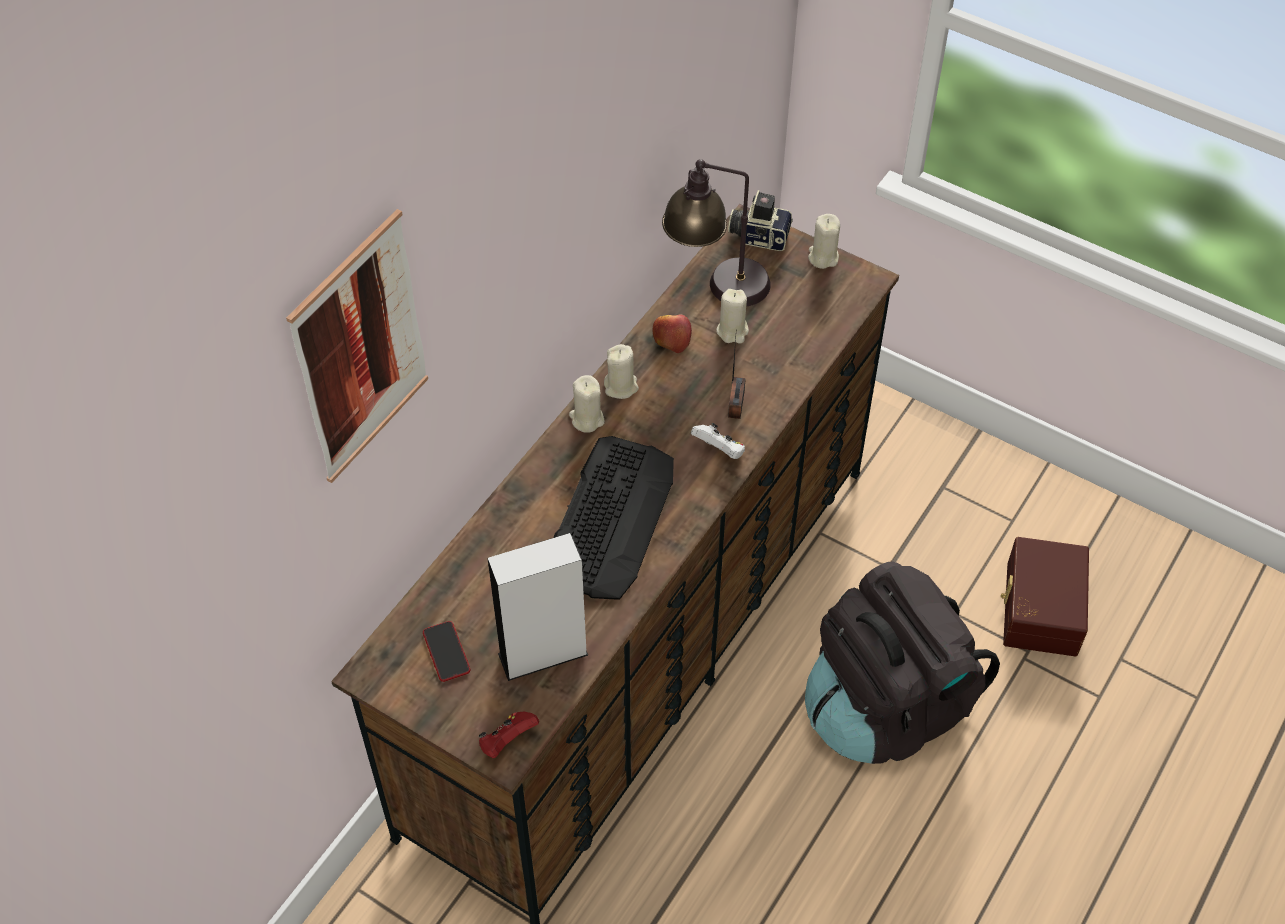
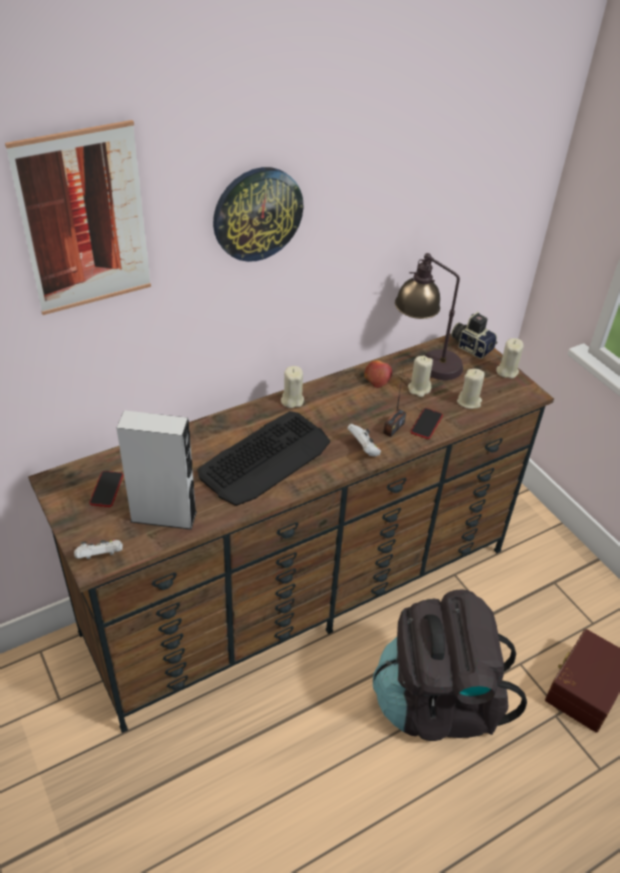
camera: 25 degrees right, 10 degrees down
(507, 741) = (100, 557): red game controller -> white game controller
(518, 225) = (257, 214): none -> wall clock
(621, 386) = (326, 392): beige candle -> beige candle (469, 402)
(771, 380) = (426, 424): none -> phone

